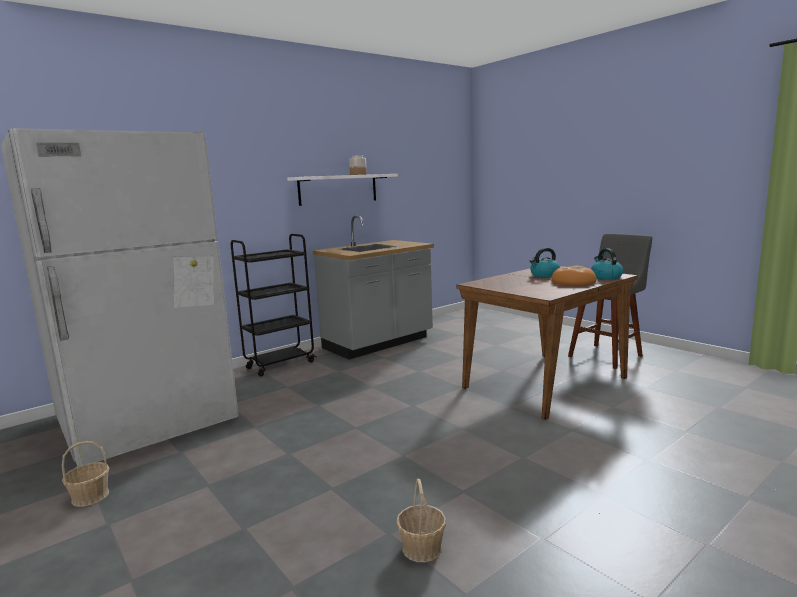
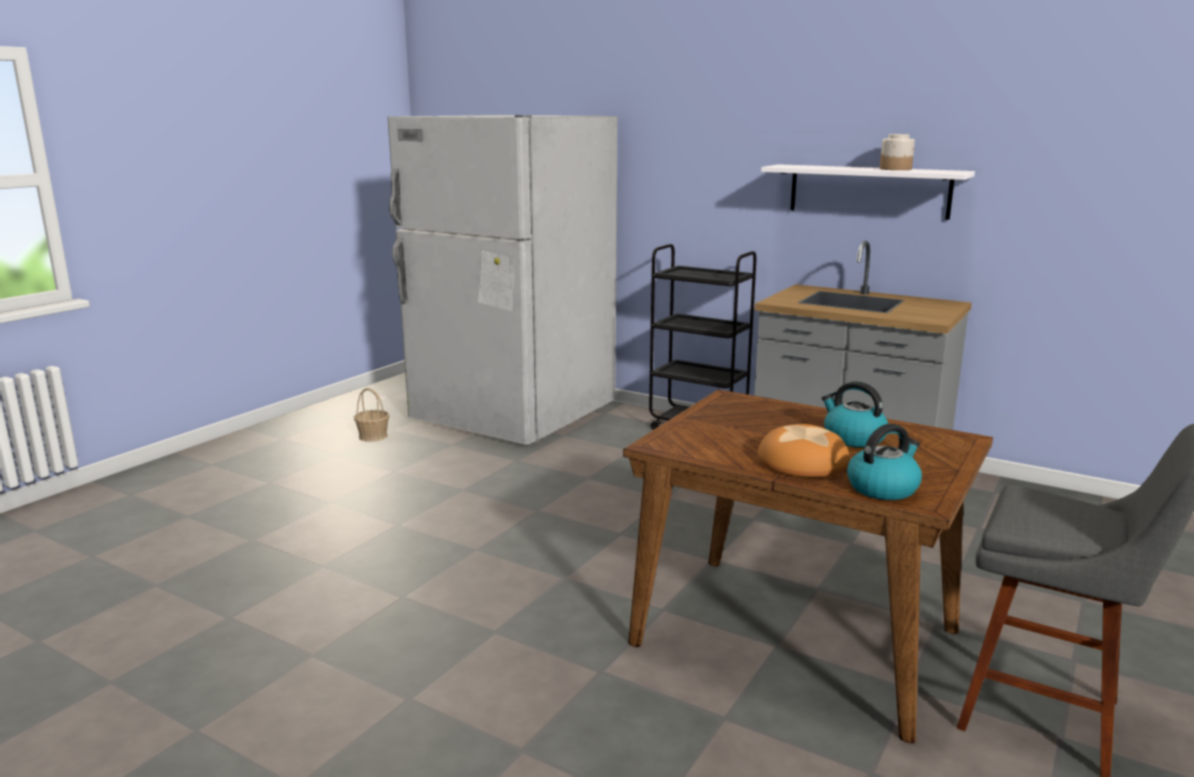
camera: 70 degrees right, 5 degrees up
(422, 548) = (298, 587): basket -> none

